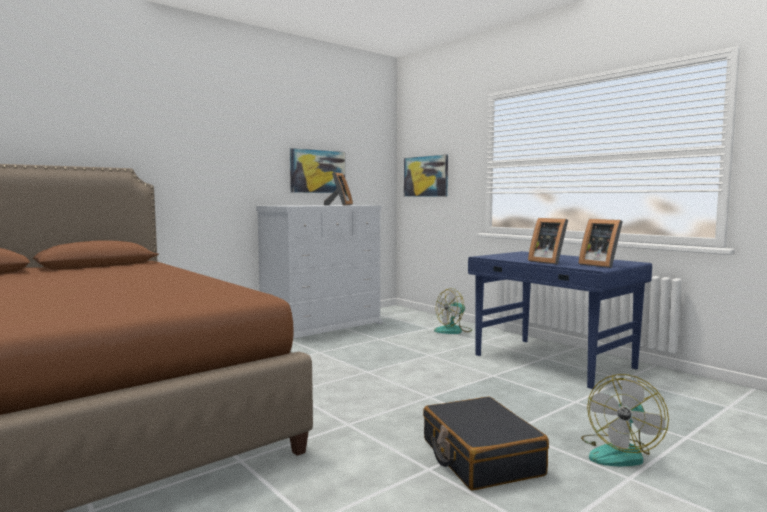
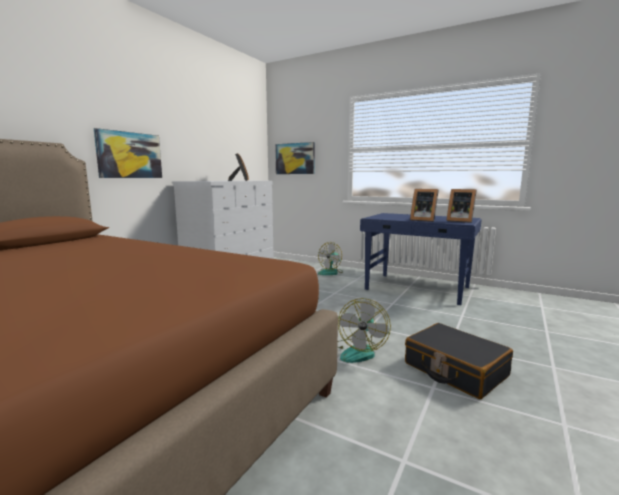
camera: 20 degrees left, 5 degrees up
(317, 171) = (216, 152): picture -> picture (129, 155)
(620, 453) = (527, 349): fan -> fan (359, 351)

